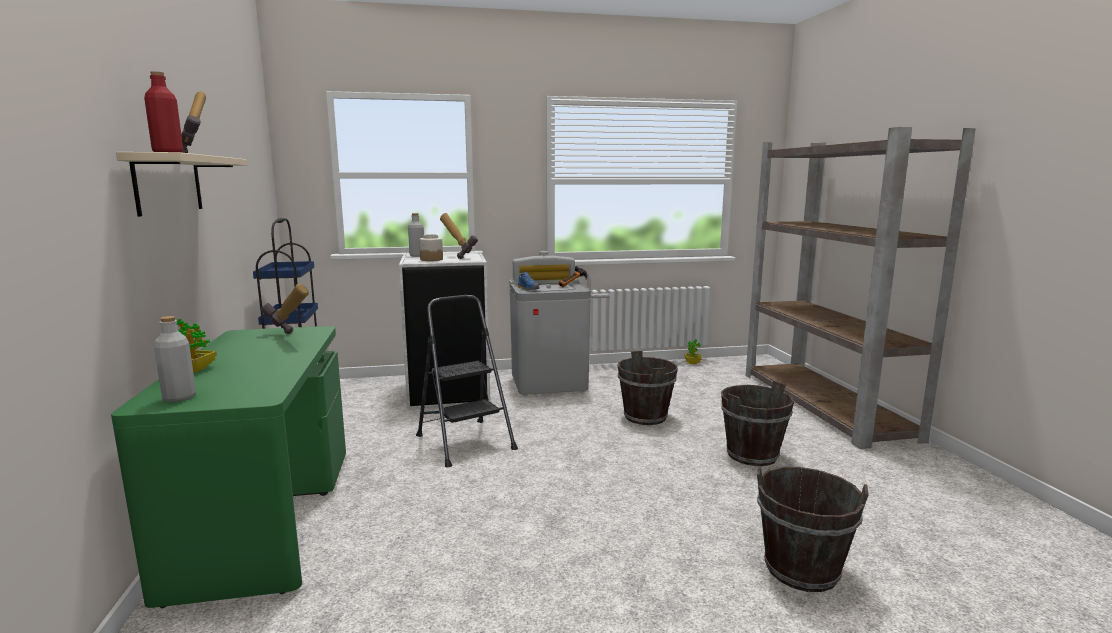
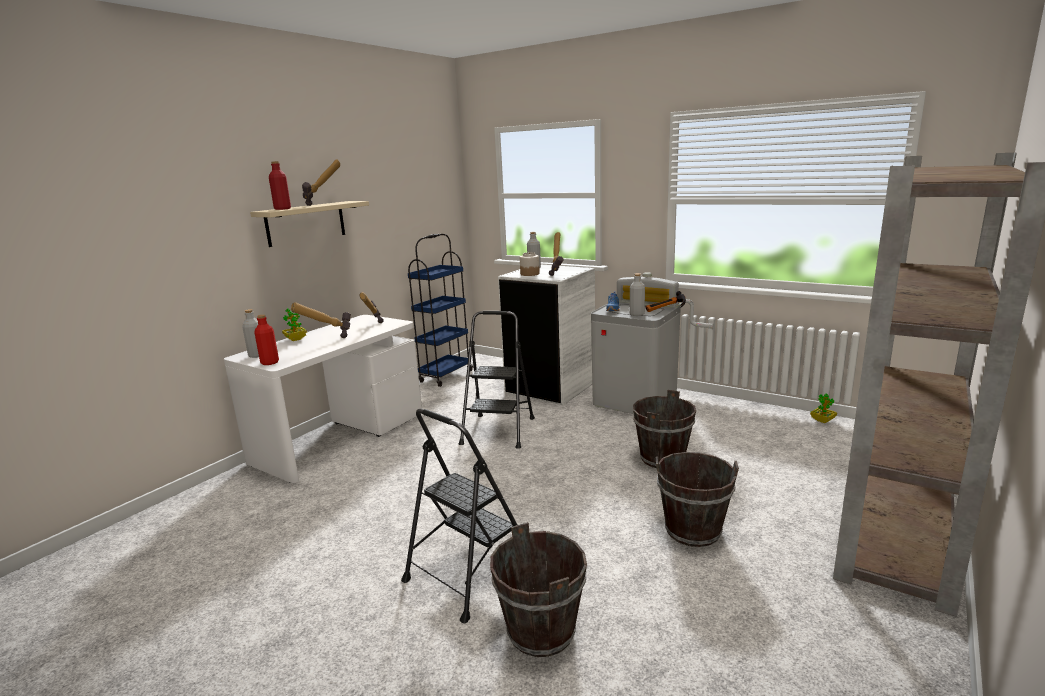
camera: 45 degrees right, 5 degrees up
(237, 399) = (270, 362): none -> red bottle
(255, 361) = (326, 340): none -> hammer
(266, 515) = (341, 437): green desk -> white desk
(560, 289) = (637, 314): none -> grey bottle
(673, 564) = (468, 573): none -> black step ladder

